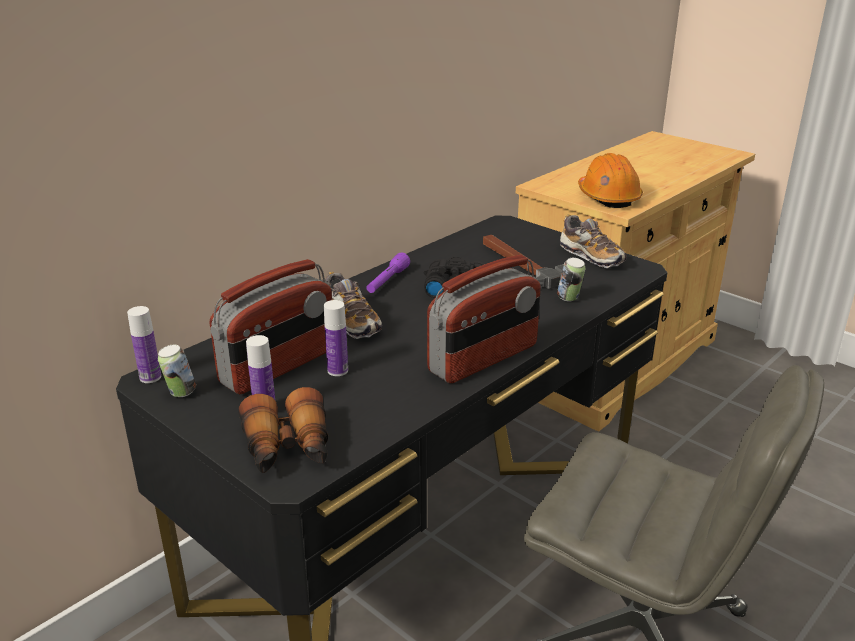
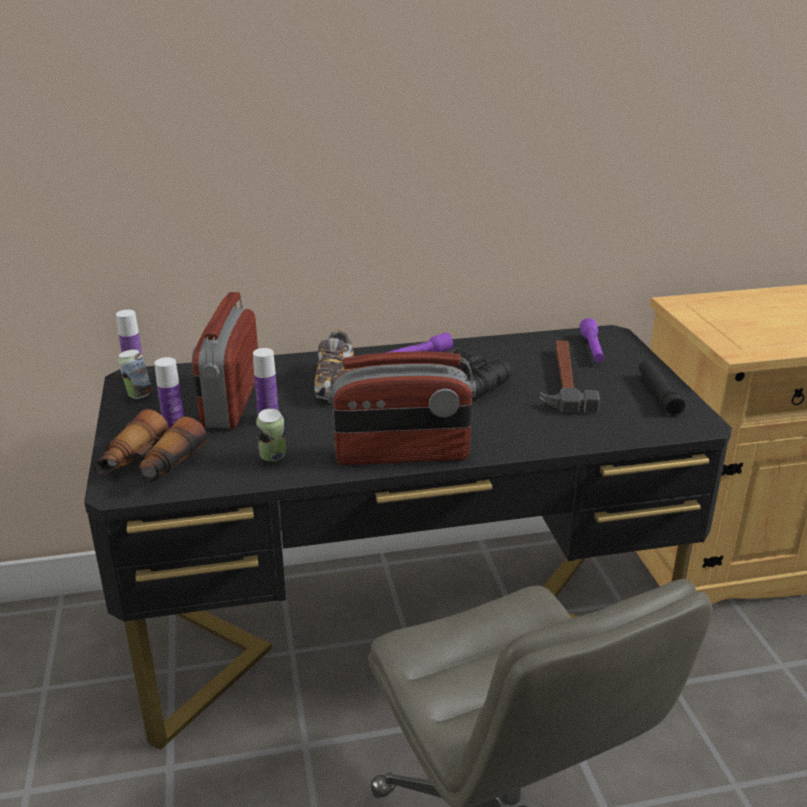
camera: 35 degrees right, 0 degrees up
(279, 367) = (230, 400): radio -> radio turned 105 degrees clockwise
(506, 237) = (592, 349): none -> purple flashlight
(569, 299) = (569, 428): can -> can (273, 458)
(591, 256) = (658, 394): shoe -> black flashlight
(608, 197) = (741, 334): orange hard hat -> none

